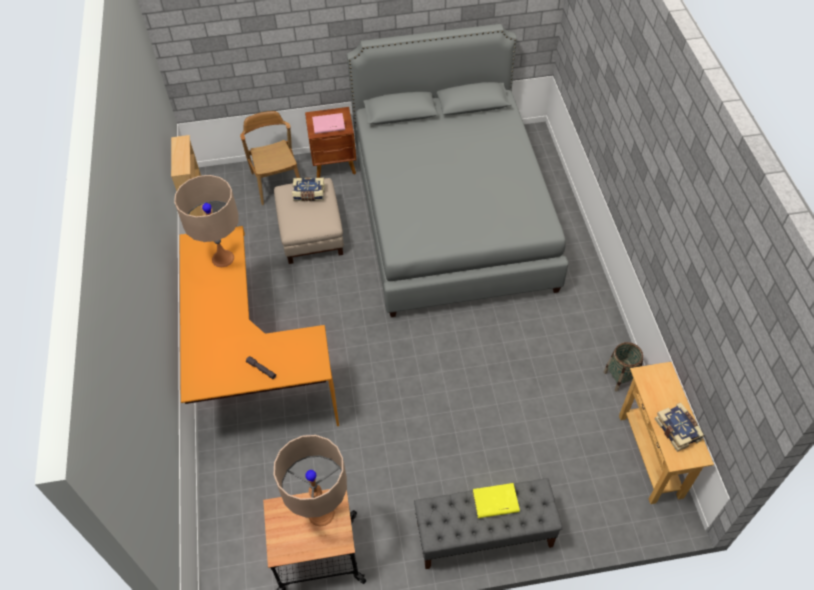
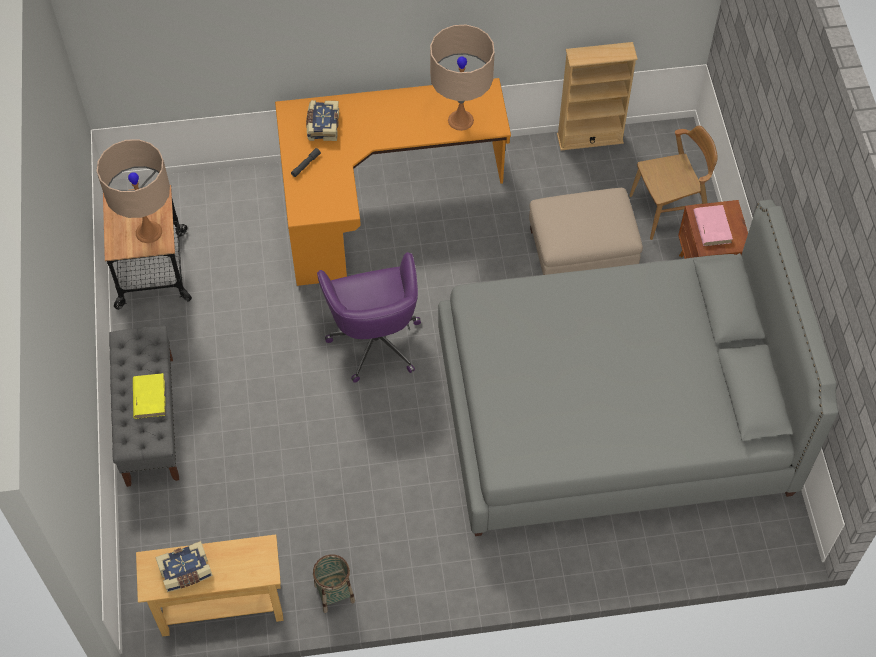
camera: 90 degrees right, 5 degrees up
(309, 194) = (604, 221): book -> book (322, 125)
(393, 363) = (375, 339): none -> purple office chair

